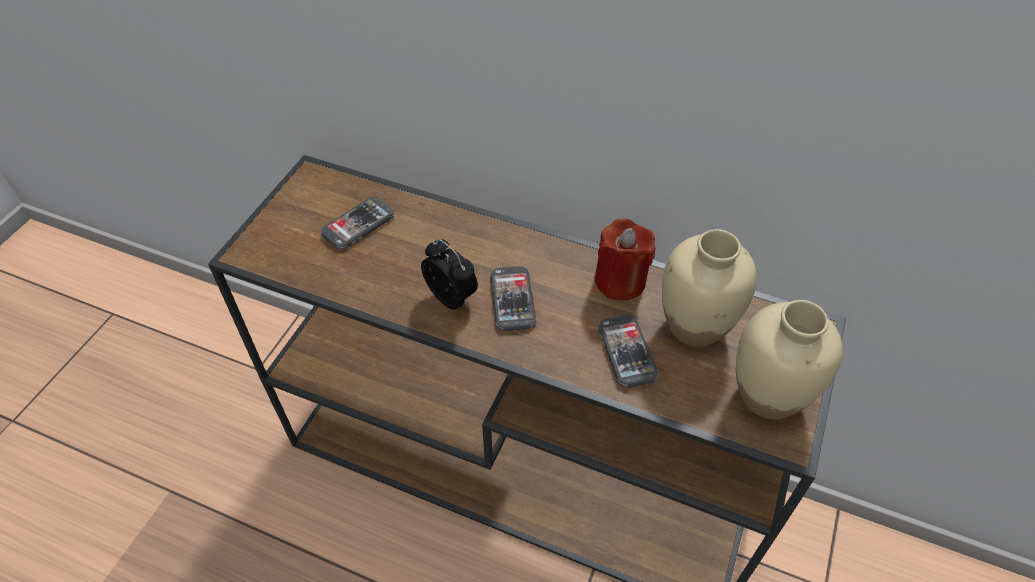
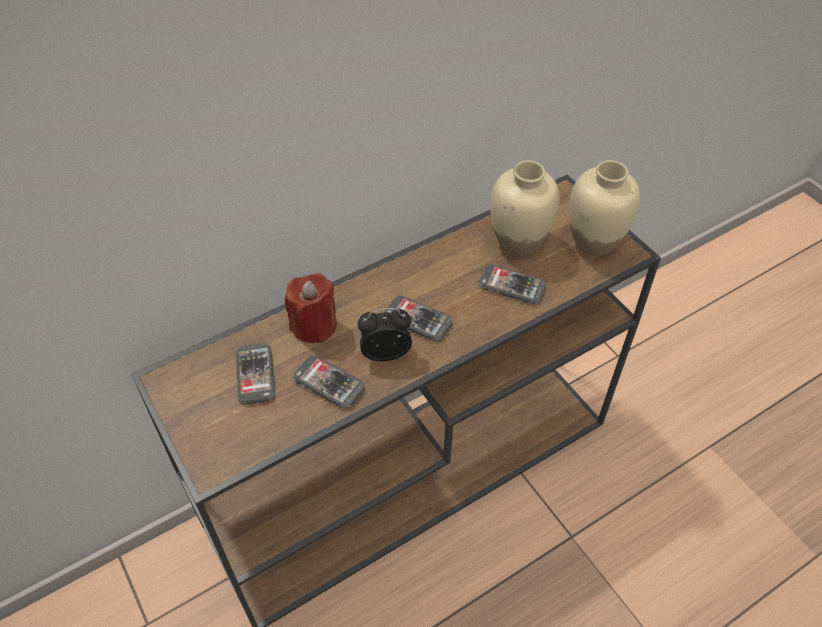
camera: 55 degrees left, 0 degrees up
(385, 277) = (329, 383): none -> phone
(620, 281) = (452, 254): red candle -> red candle (314, 326)

